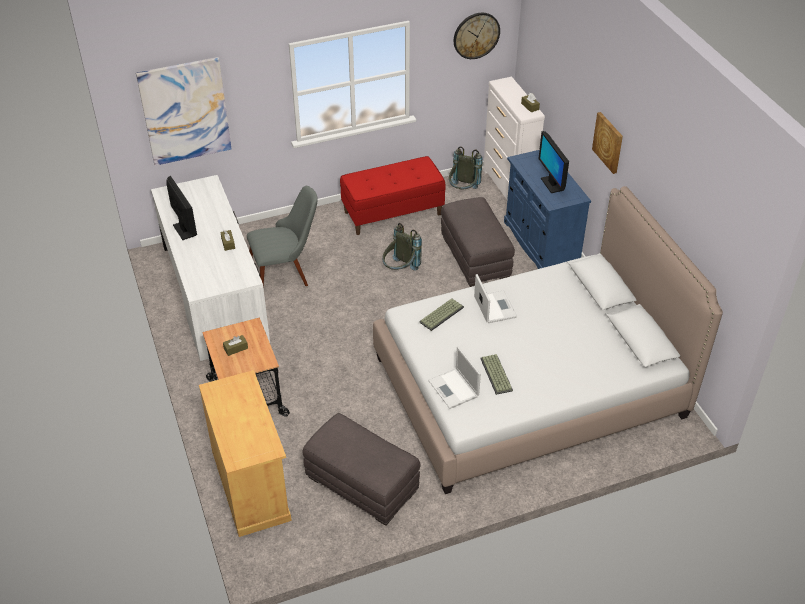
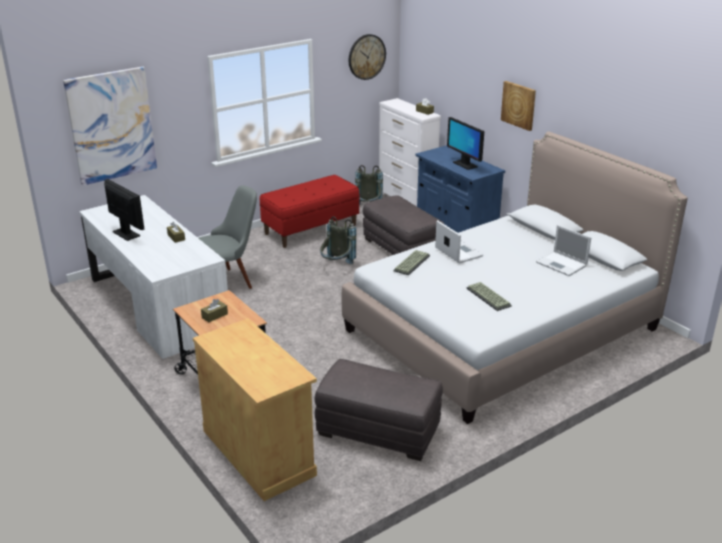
camera: 15 degrees left, 15 degrees down
(454, 389) = (454, 313): laptop -> laptop (562, 264)

